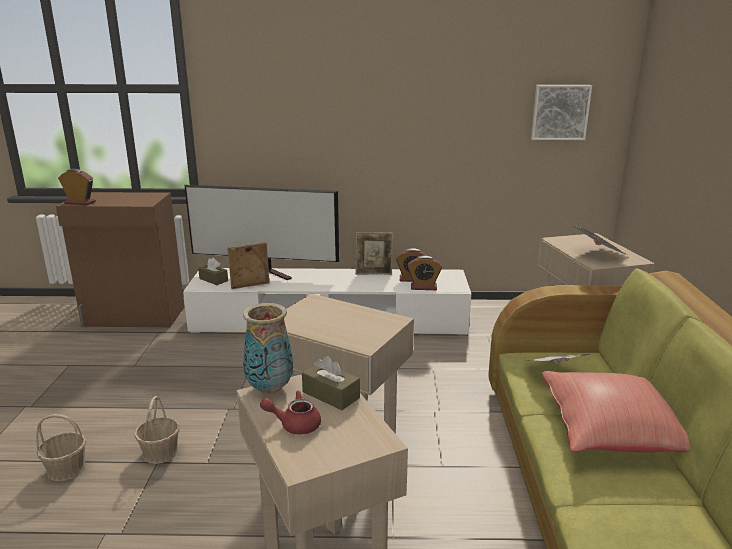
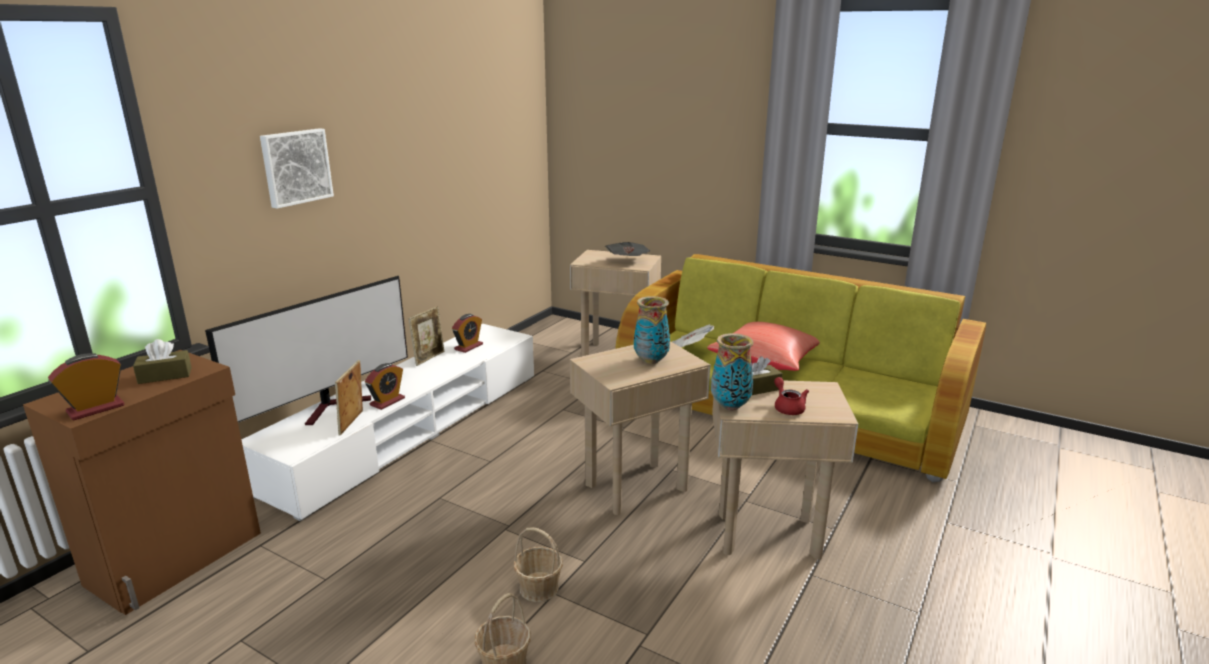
camera: 60 degrees left, 0 degrees up
(213, 280) = (292, 440): brown tissue box -> brown tissue box (165, 375)
(295, 424) = (788, 407): red teapot -> red teapot turned 135 degrees clockwise
(345, 325) = (651, 360): none -> vase
(423, 287) = (493, 348): alarm clock -> alarm clock (387, 401)
(560, 112) = (509, 152): picture -> picture (295, 167)

